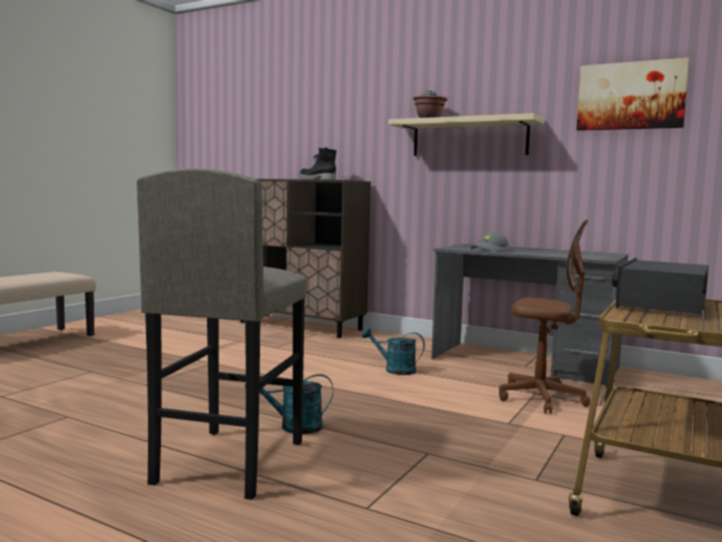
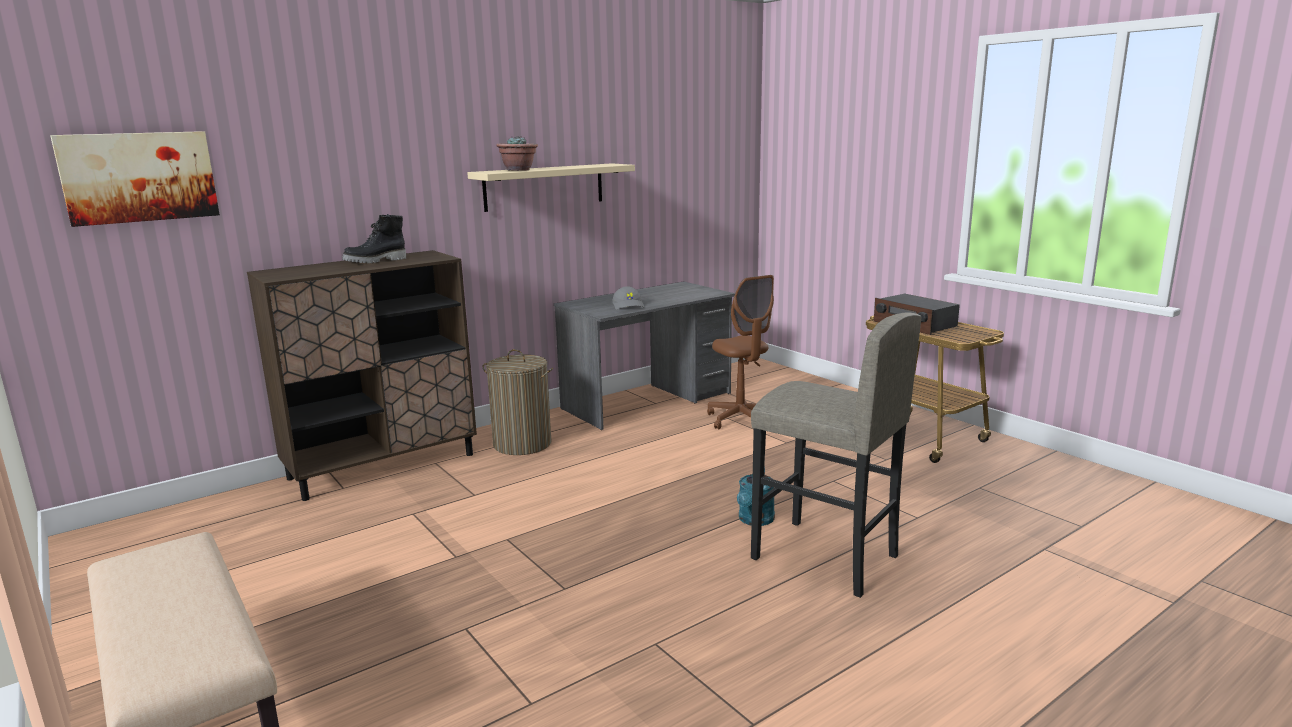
camera: 65 degrees left, 10 degrees up
(374, 345) = (522, 444): none -> laundry basket
(394, 370) = (623, 452): turquoise watering can -> none
(541, 399) = (741, 419): brown office chair -> brown office chair turned 105 degrees clockwise
(630, 96) = (673, 142): picture -> picture (139, 177)

